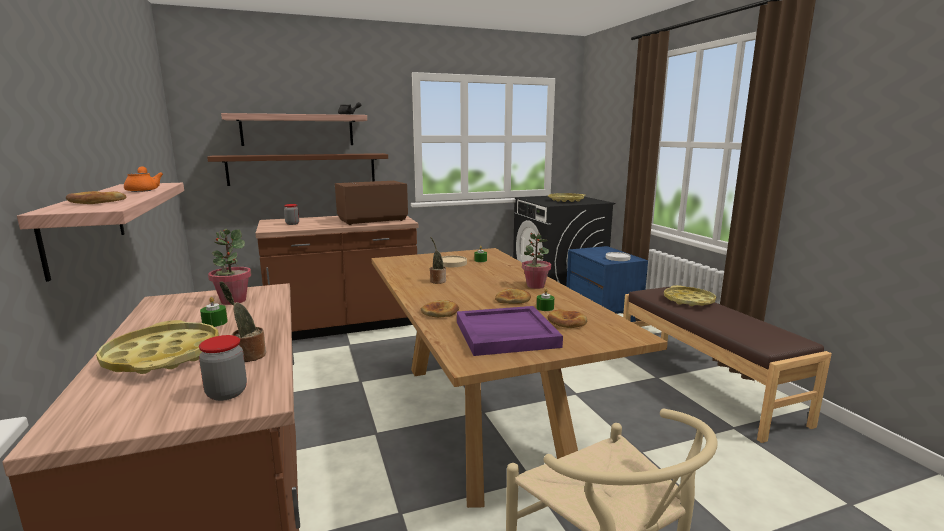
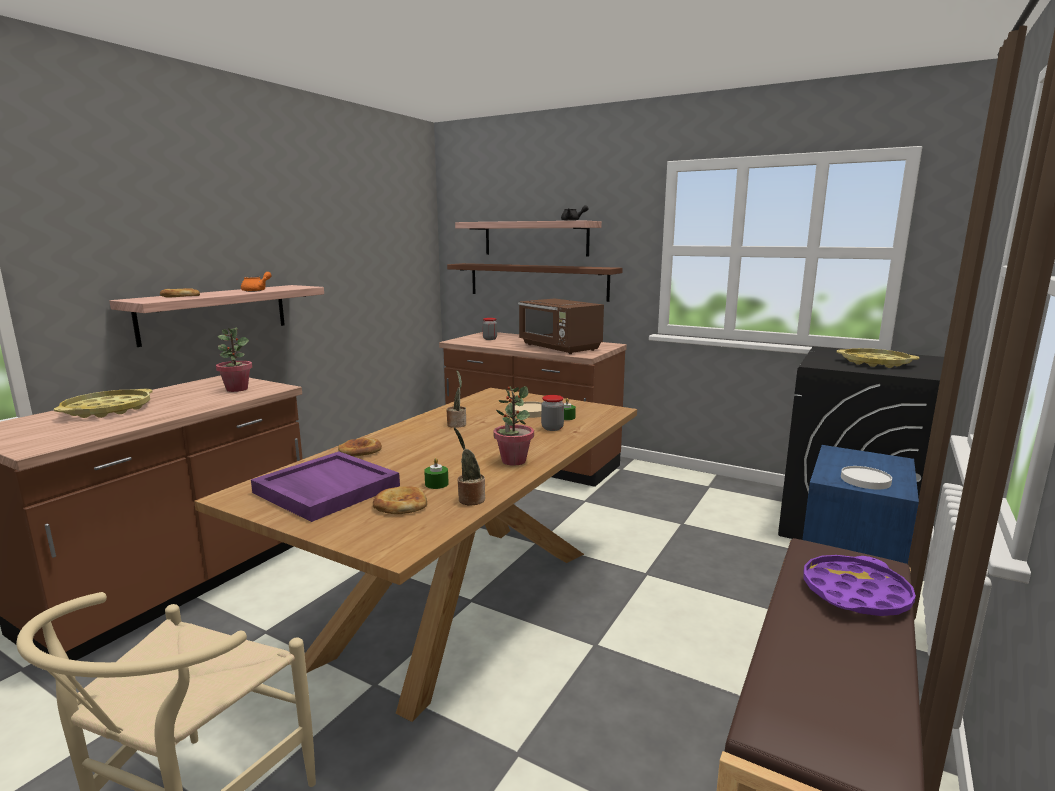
camera: 50 degrees right, 0 degrees up
(215, 322) = (182, 400): green candle -> none
(226, 393) = (44, 439): jar -> jar (552, 428)
(248, 356) = (116, 424): potted plant -> potted plant (470, 499)
(371, 220) = (559, 347): brown microwave -> brown microwave turned 150 degrees counterclockwise
(513, 299) = (444, 464): bread -> none
(688, 300) = (855, 593): yellow tray -> purple tray

